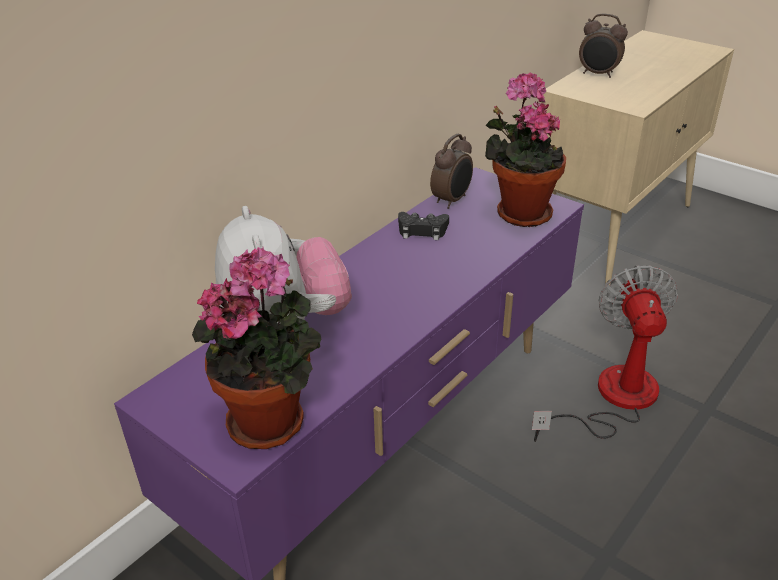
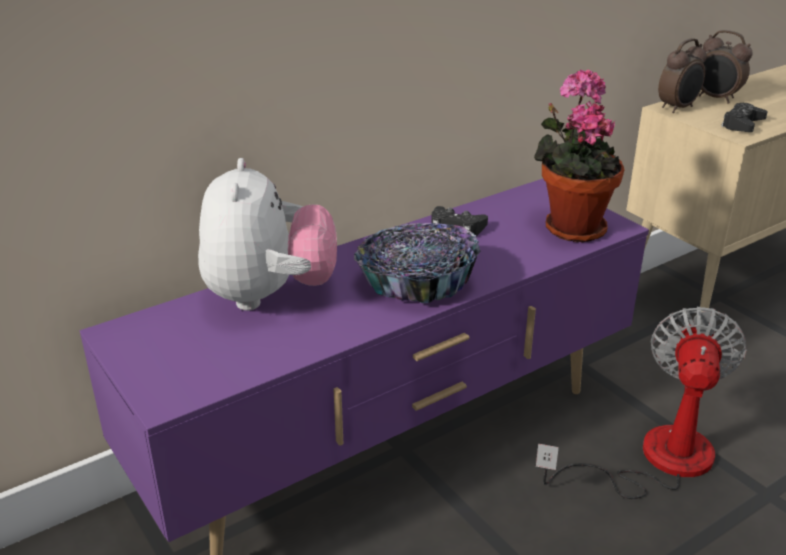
camera: 15 degrees right, 5 degrees down
(272, 419) = (215, 372): potted plant -> none
(414, 291) = (418, 283): none -> bowl
(452, 200) = (503, 205): alarm clock -> alarm clock (678, 108)
(631, 97) = (742, 124): none -> black game controller

